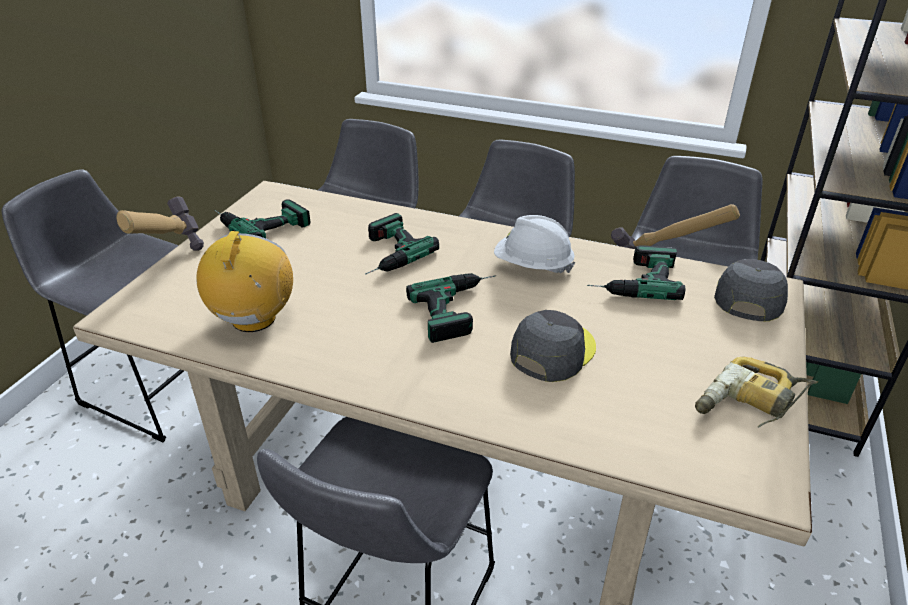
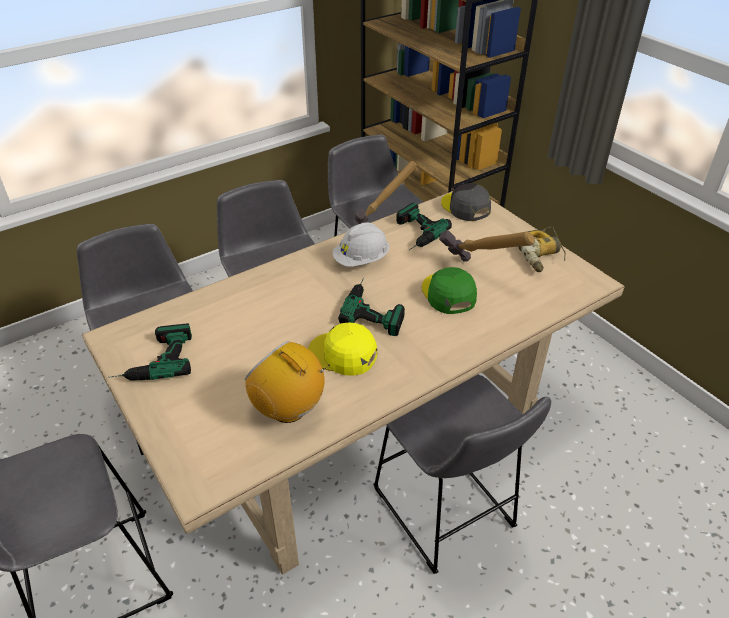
camera: 55 degrees left, 5 degrees up
(170, 266) = (158, 435): hammer -> hammer (479, 275)
(364, 318) = (343, 354): none -> yellow cap
(385, 254) = (277, 313): power drill -> none
(552, 351) = (448, 294): grey cap -> green cap

